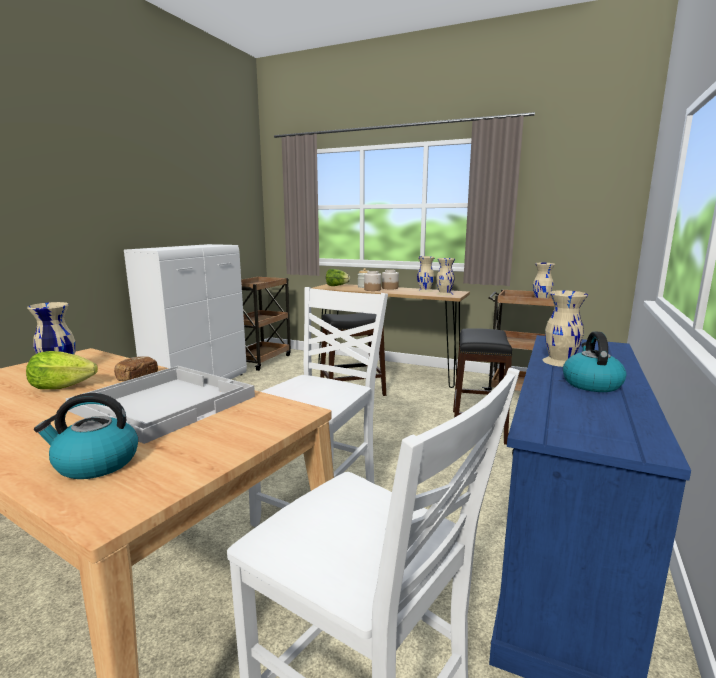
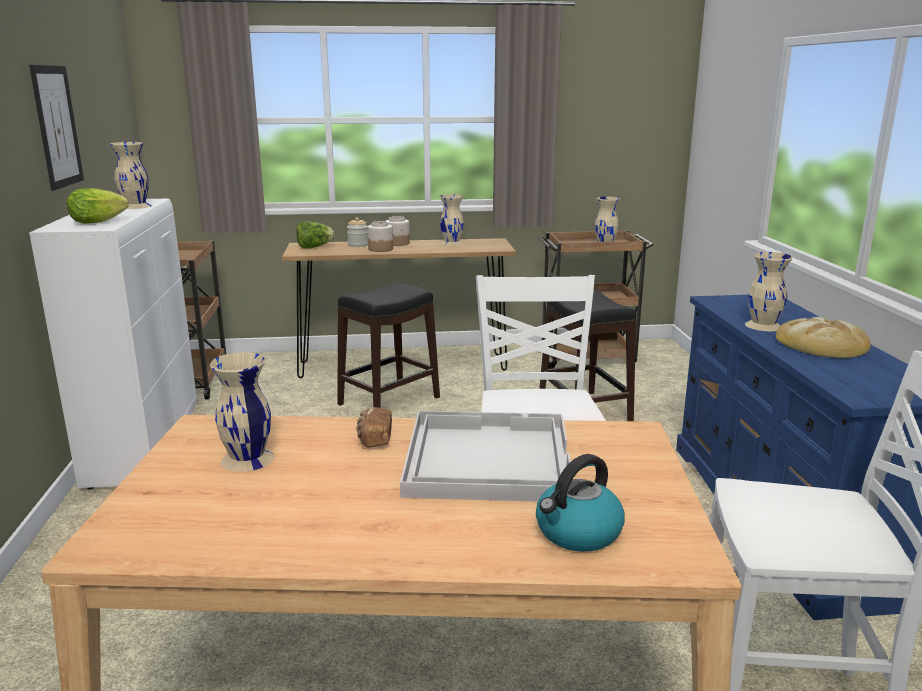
camera: 30 degrees left, 5 degrees up
(62, 387) = (309, 474): lettuce -> lettuce (97, 222)
(173, 199) = (57, 126): none -> picture
(444, 294) = (486, 246): beige vase -> beige vase (135, 206)
(591, 384) = (822, 345): kettle -> bread

